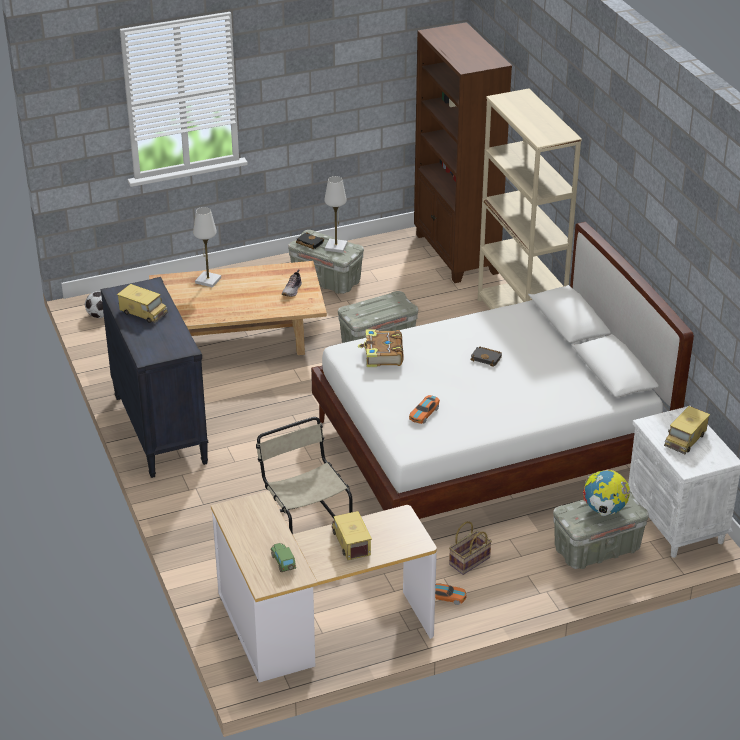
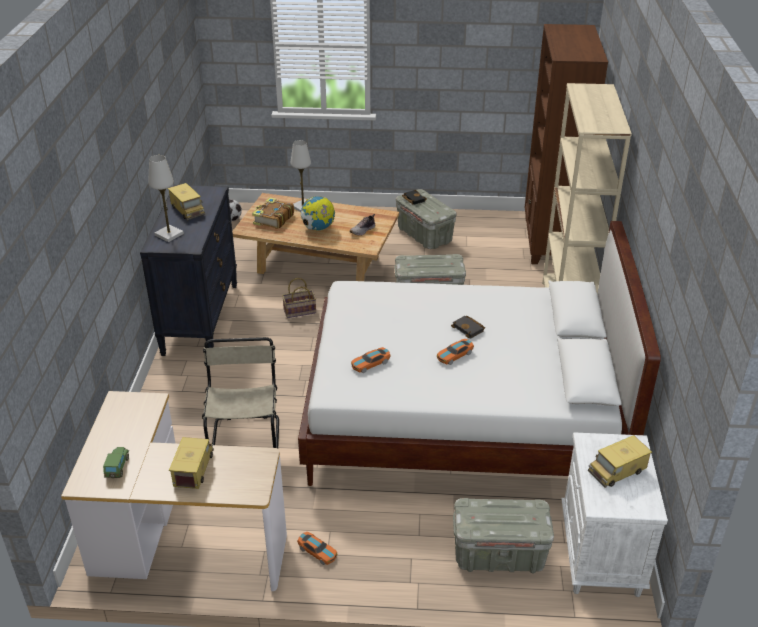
camera: 25 degrees right, 0 degrees up
(336, 247) = (433, 207): white table lamp -> white table lamp (169, 234)
(382, 355) = (374, 300): book -> book (273, 219)
(469, 562) = (365, 524): basket -> basket (299, 311)
(491, 385) = (454, 355): none -> toy car
(604, 510) = (506, 518): globe -> globe (318, 228)

